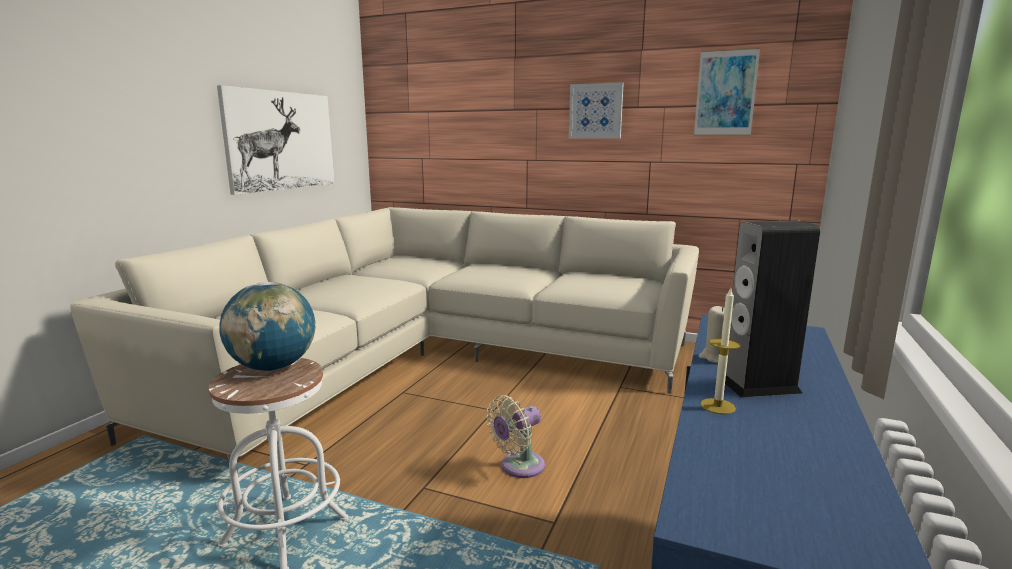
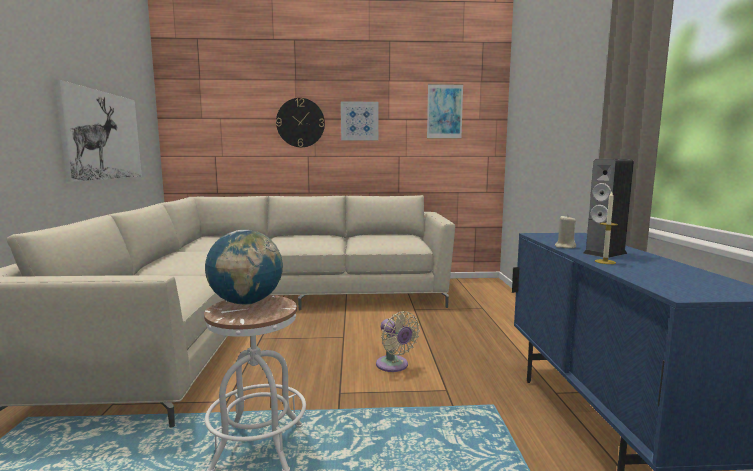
camera: 25 degrees left, 5 degrees down
(518, 115) = (300, 122): none -> wall clock
(518, 467) = (394, 366): beige fan -> beige fan turned 60 degrees counterclockwise

